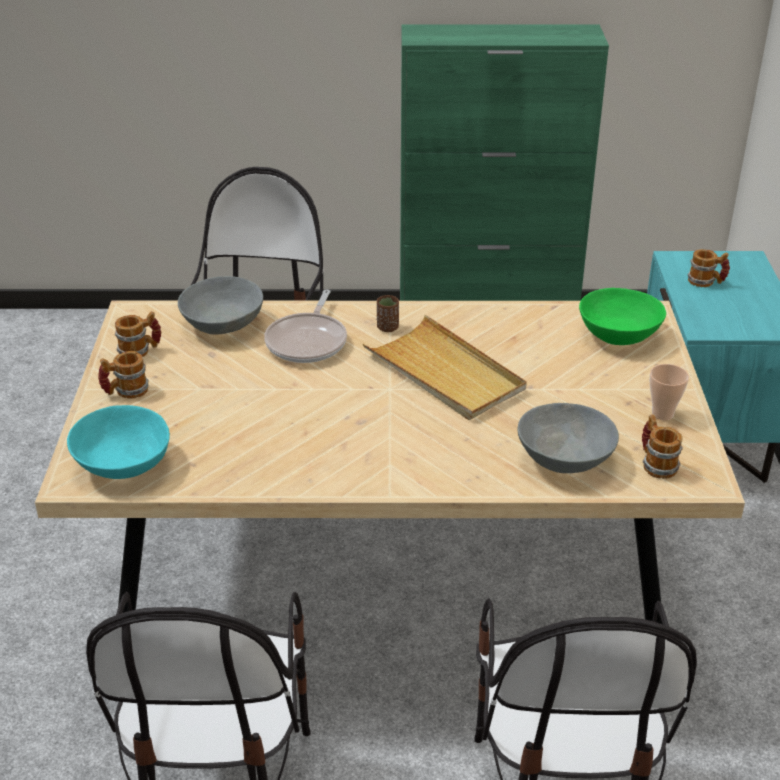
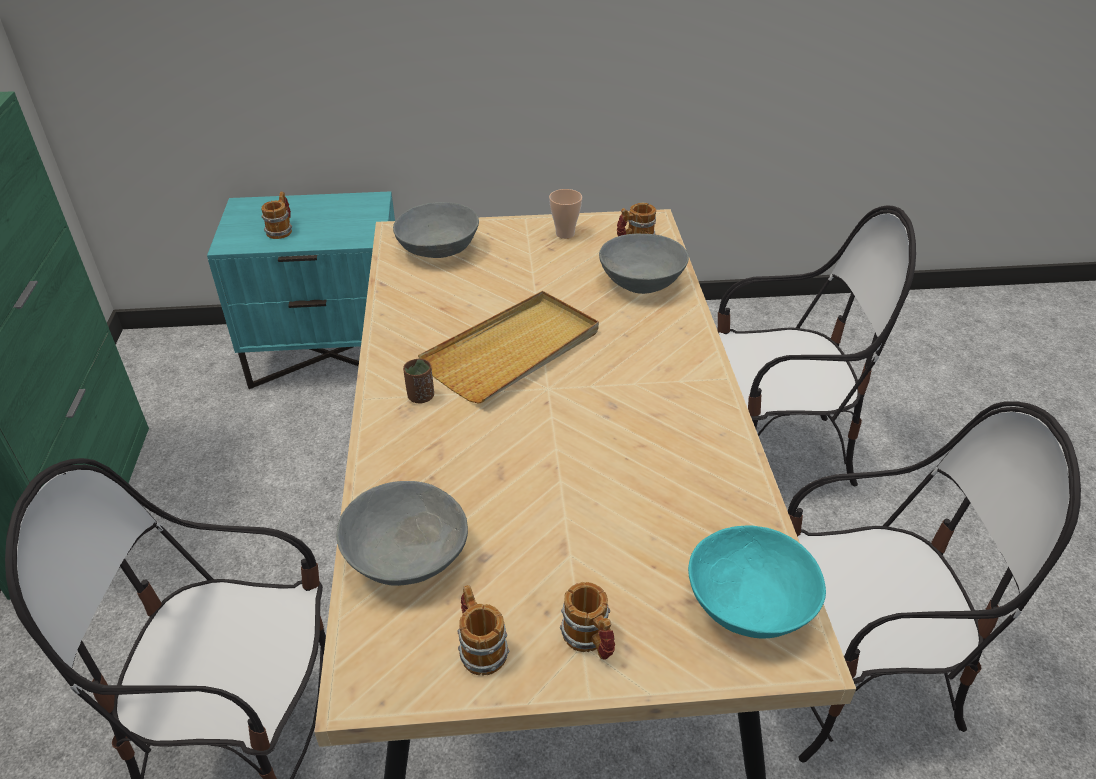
camera: 95 degrees left, 5 degrees up
(308, 341) = (451, 462): frying pan -> none
(619, 335) = (438, 248): green bowl -> grey bowl

